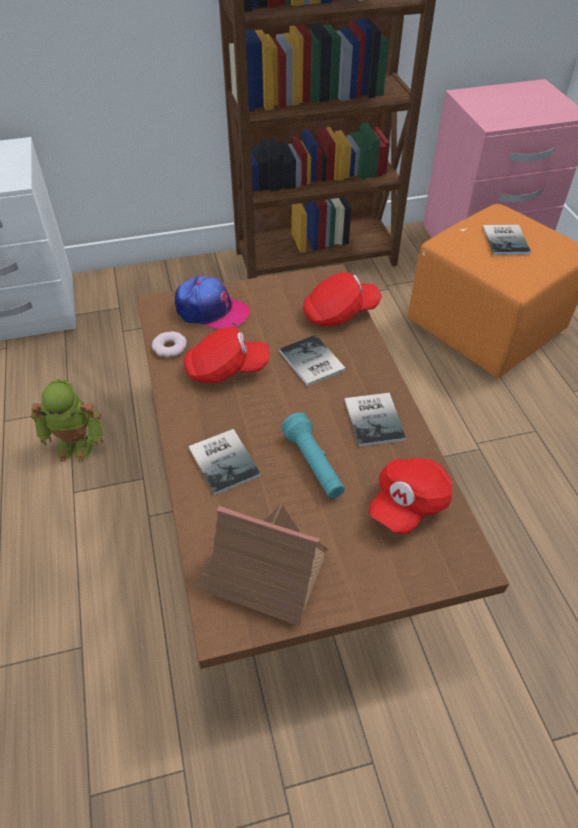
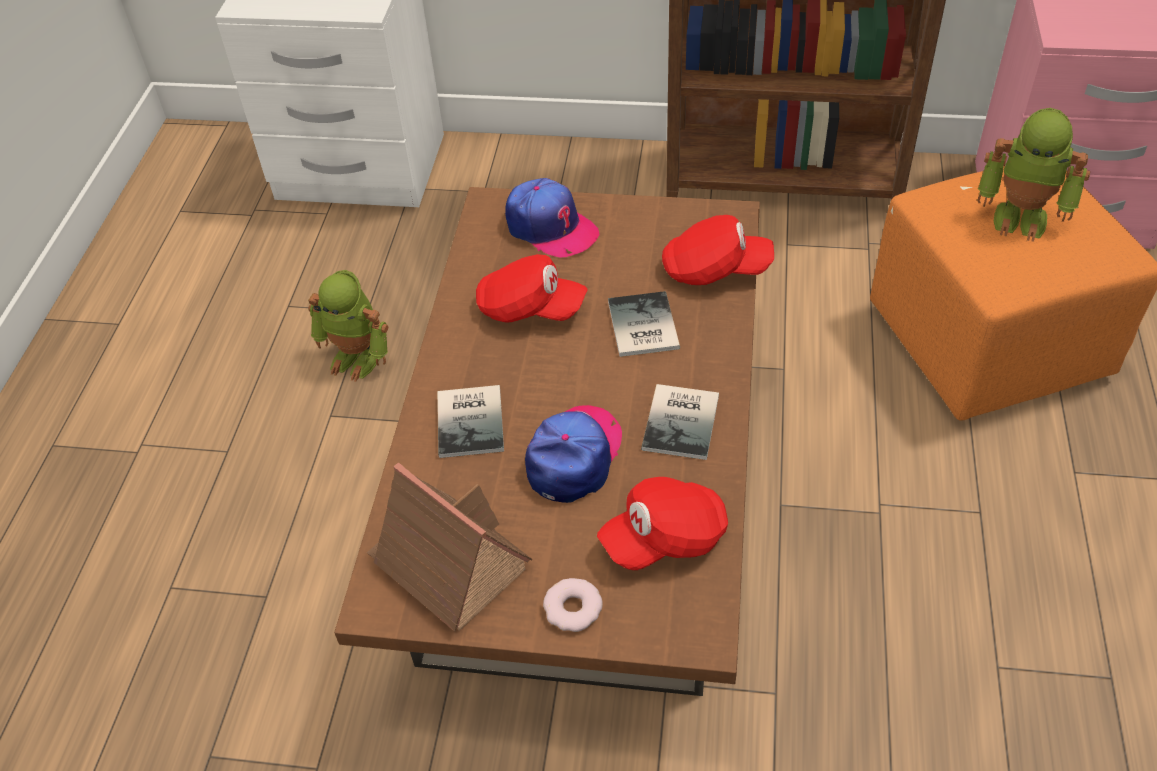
camera: 25 degrees right, 0 degrees up
(170, 347) = (476, 263): donut -> donut (573, 608)
(313, 464) = (574, 456): turquoise flashlight -> cap
(506, 240) = (1021, 217): book -> toy robot

